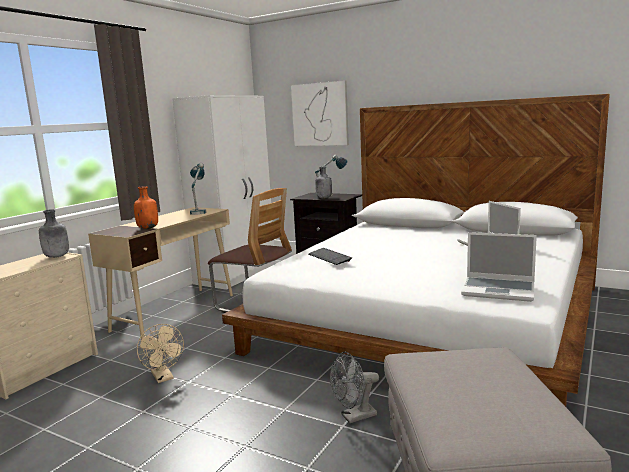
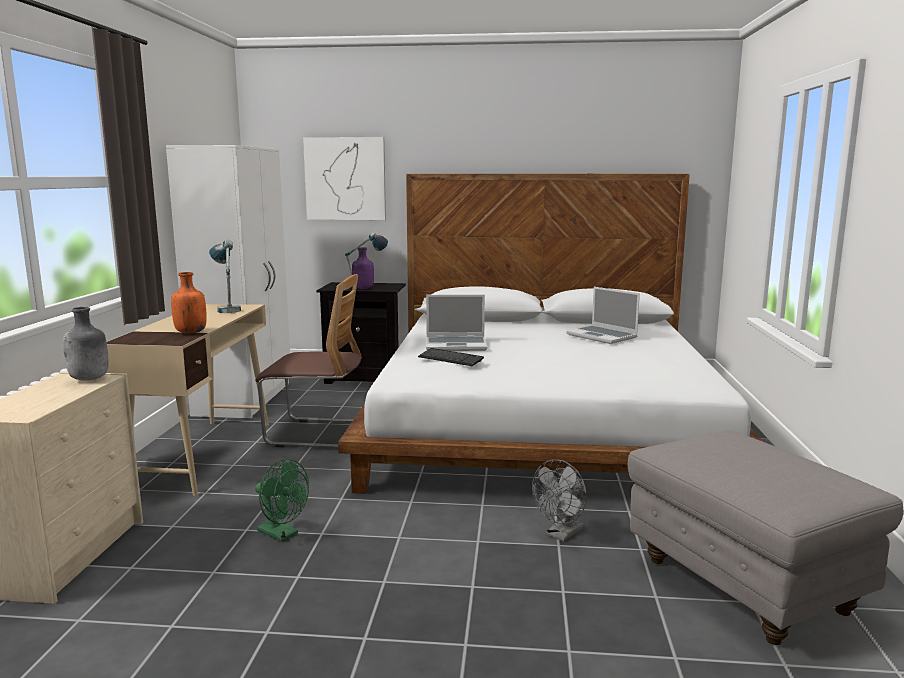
camera: 25 degrees left, 0 degrees up
(164, 377) = (282, 534): beige fan -> green fan
(323, 198) = (363, 288): grey bottle -> purple bottle
(499, 290) = (672, 378): laptop -> laptop (457, 345)

